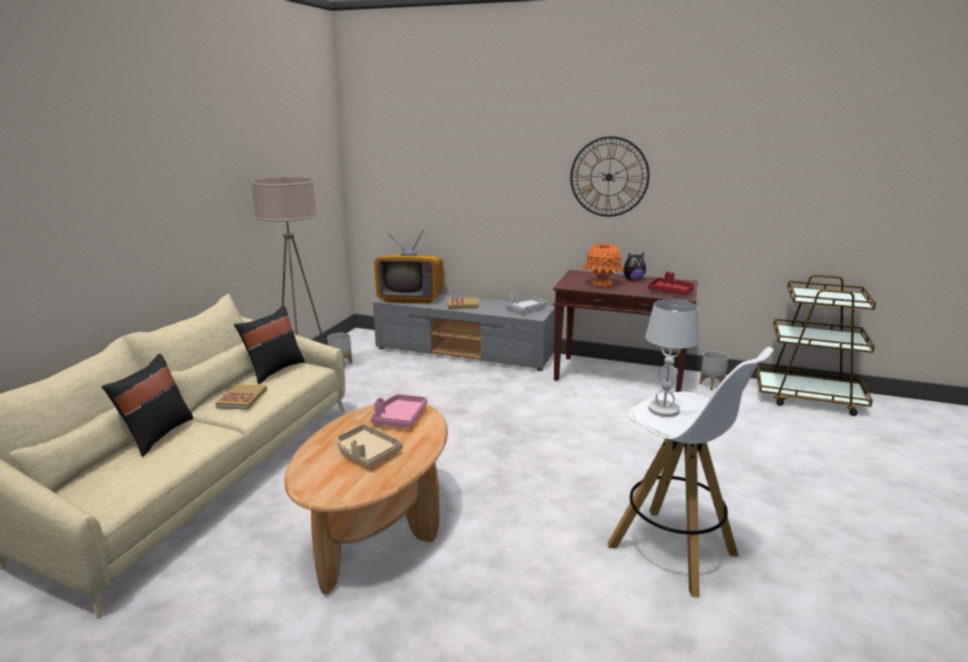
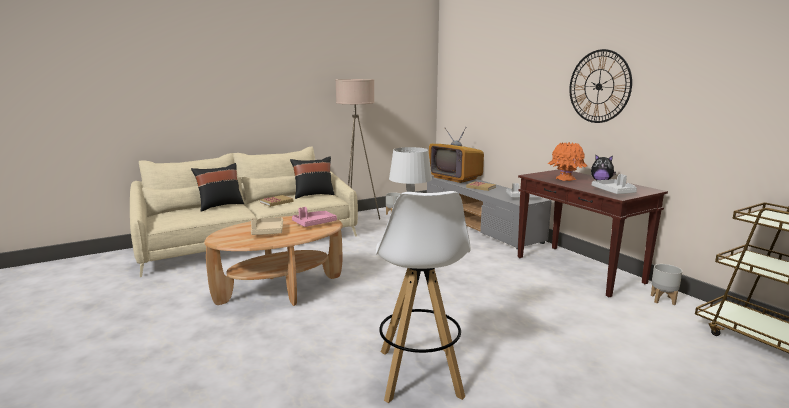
camera: 40 degrees right, 5 degrees down
(670, 292) = (614, 192): red tray -> grey tray

